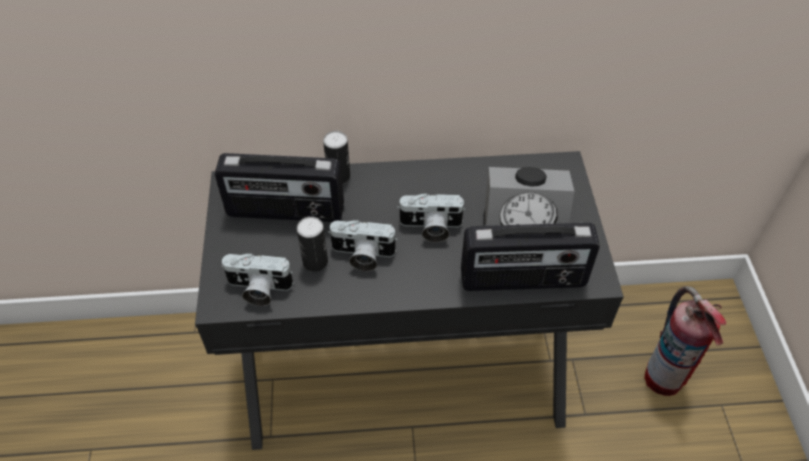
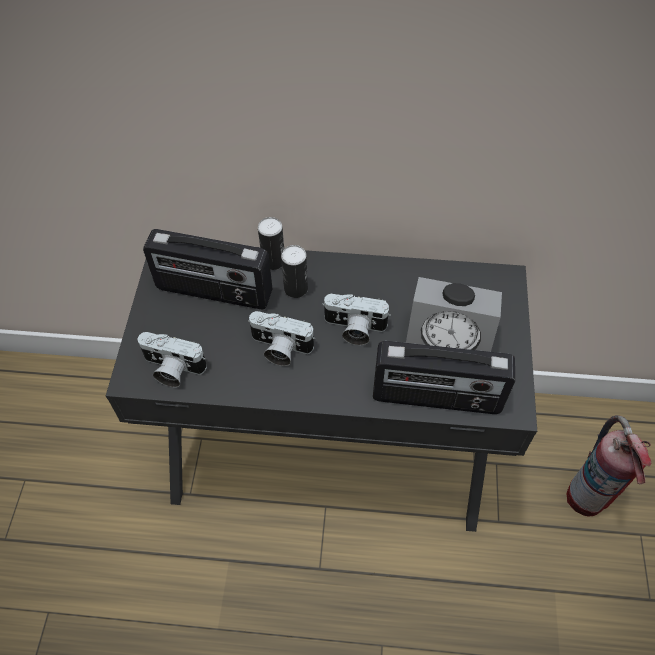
camera: 10 degrees right, 5 degrees up
(315, 262) = (232, 348): can -> can (296, 288)

